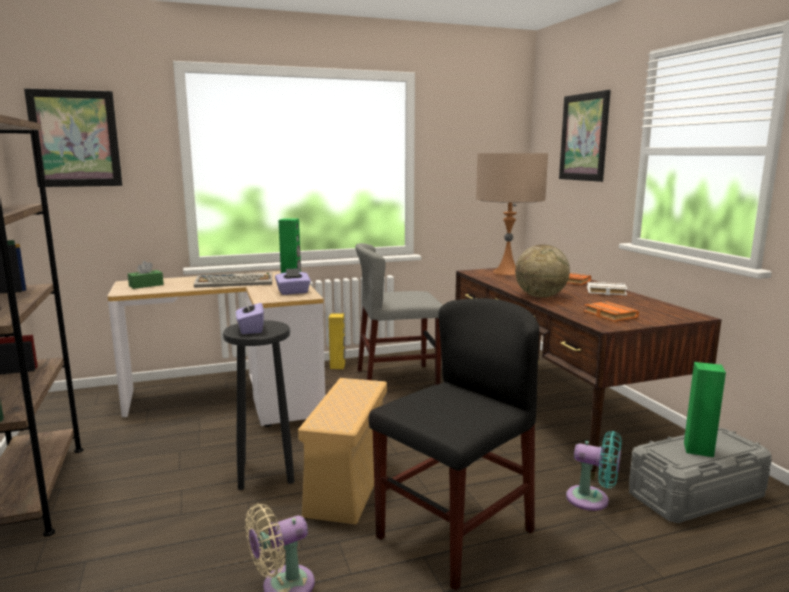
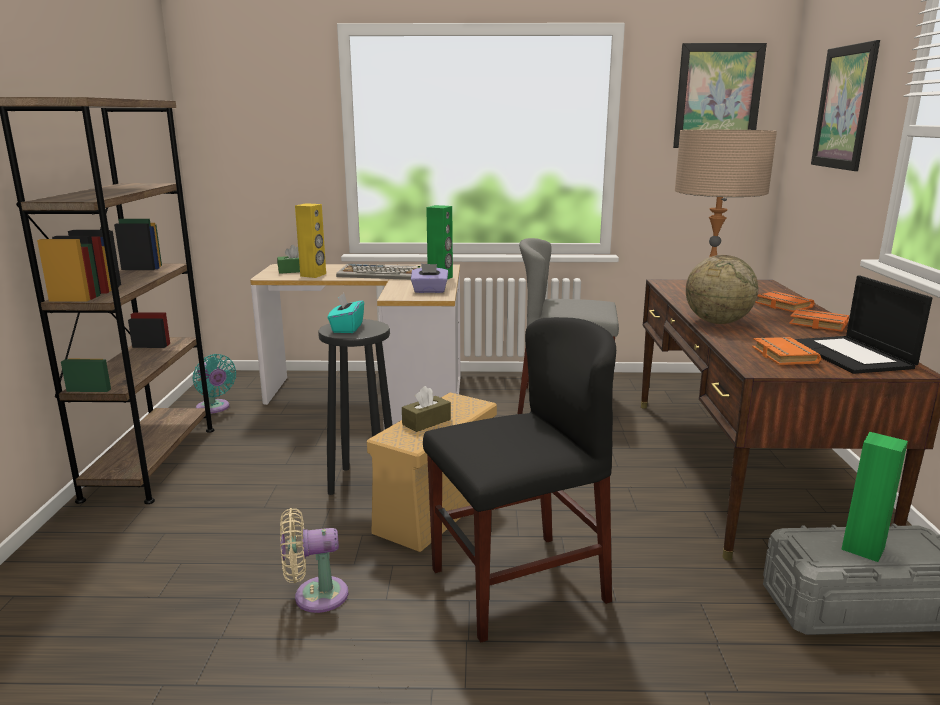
camera: 20 degrees right, 5 degrees up
(75, 139) = (240, 112): picture -> picture (718, 96)
(250, 329) = (347, 328): purple tissue box -> turquoise tissue box
(338, 366) = (504, 380): yellow speaker -> yellow speaker (313, 275)
(340, 405) = (426, 422): none -> brown tissue box
(592, 500) = (709, 583): turquoise fan -> turquoise fan (214, 408)
(605, 292) = (816, 324): white book -> orange book
(650, 310) = (852, 355): none -> laptop

